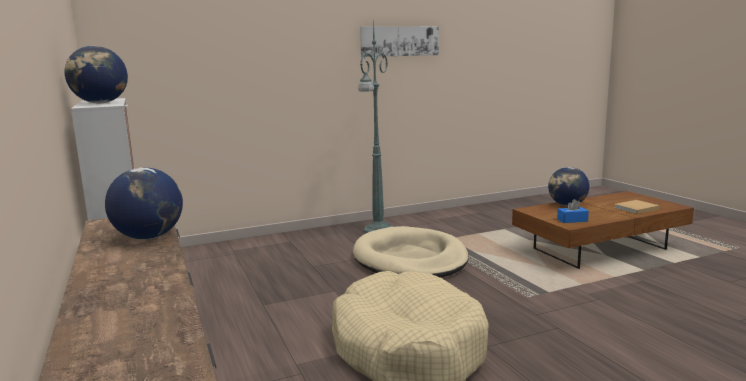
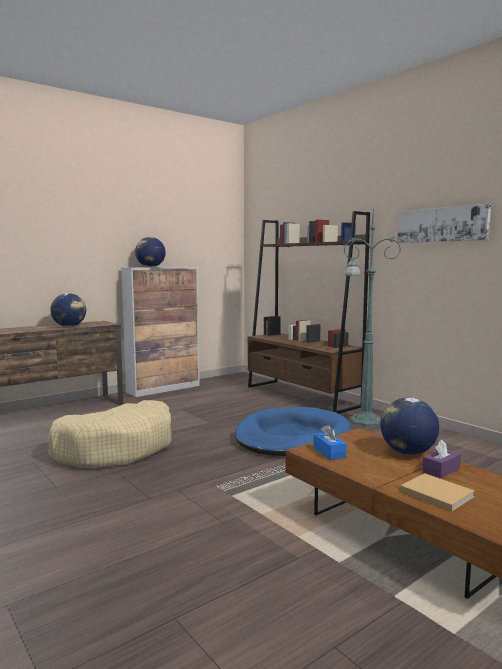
camera: 75 degrees right, 5 degrees down
(275, 242) = (301, 396): none -> brown bookcase
(410, 259) = (292, 437): beige dog bed -> blue dog bed
(598, 203) = (441, 470): none -> purple tissue box

